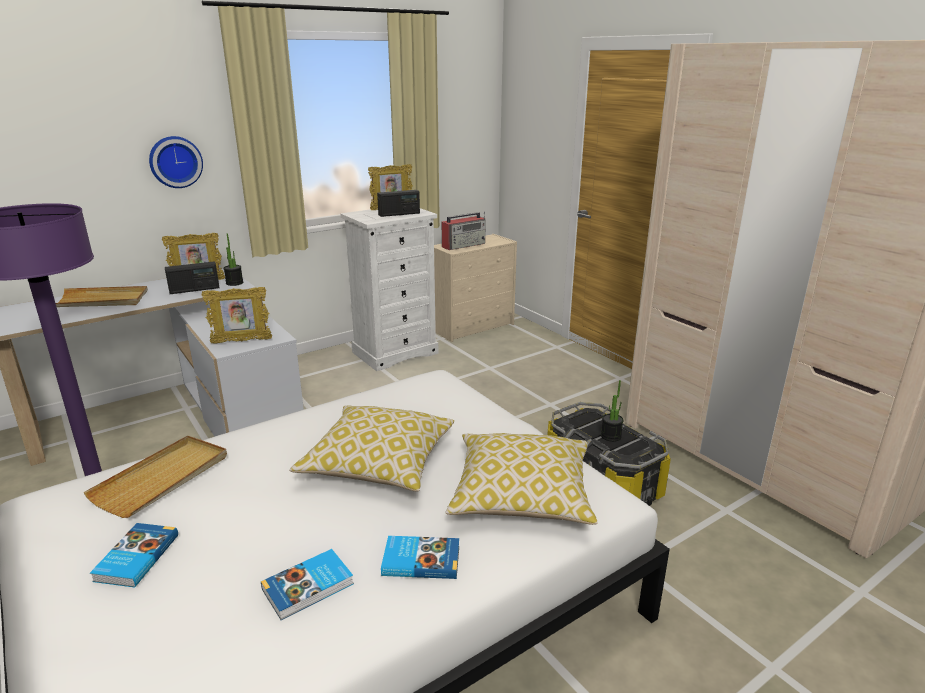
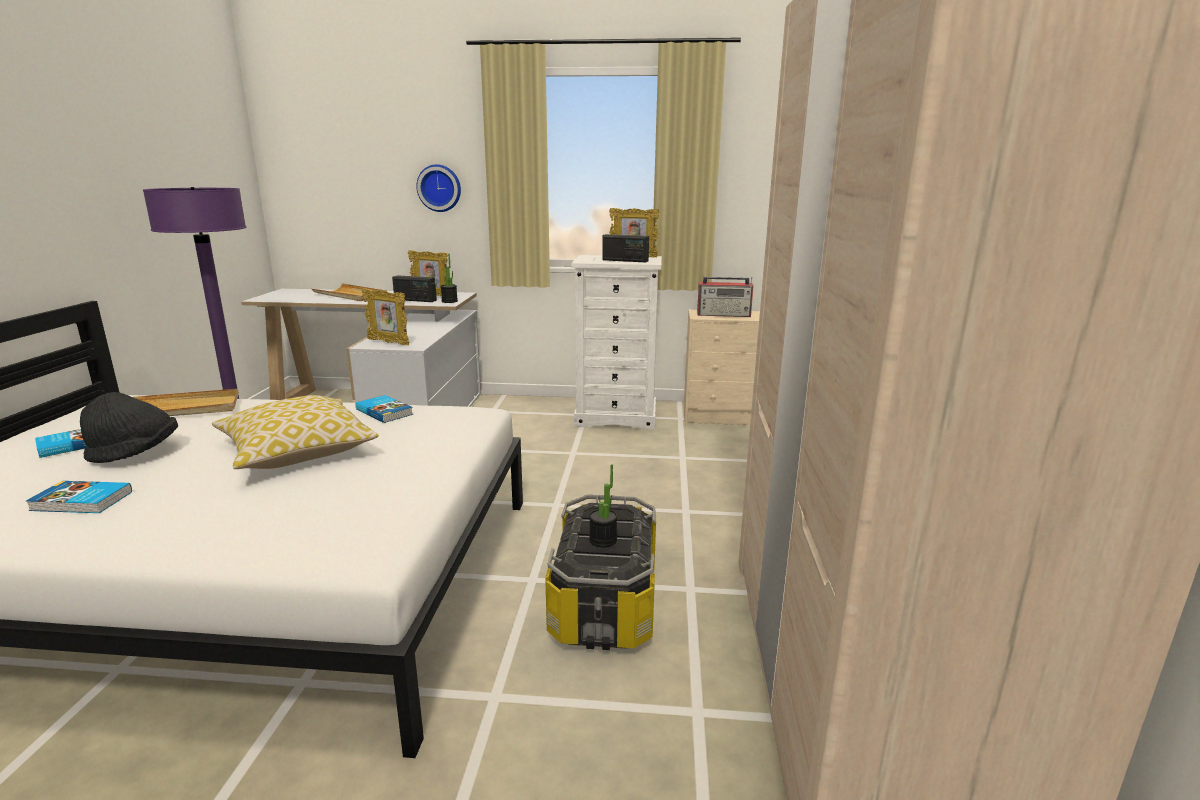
camera: 40 degrees right, 5 degrees down
(238, 532) = (136, 454): none -> black hat
(421, 560) = (158, 521): book -> book (385, 411)
(521, 495) = (320, 518): pillow -> none

